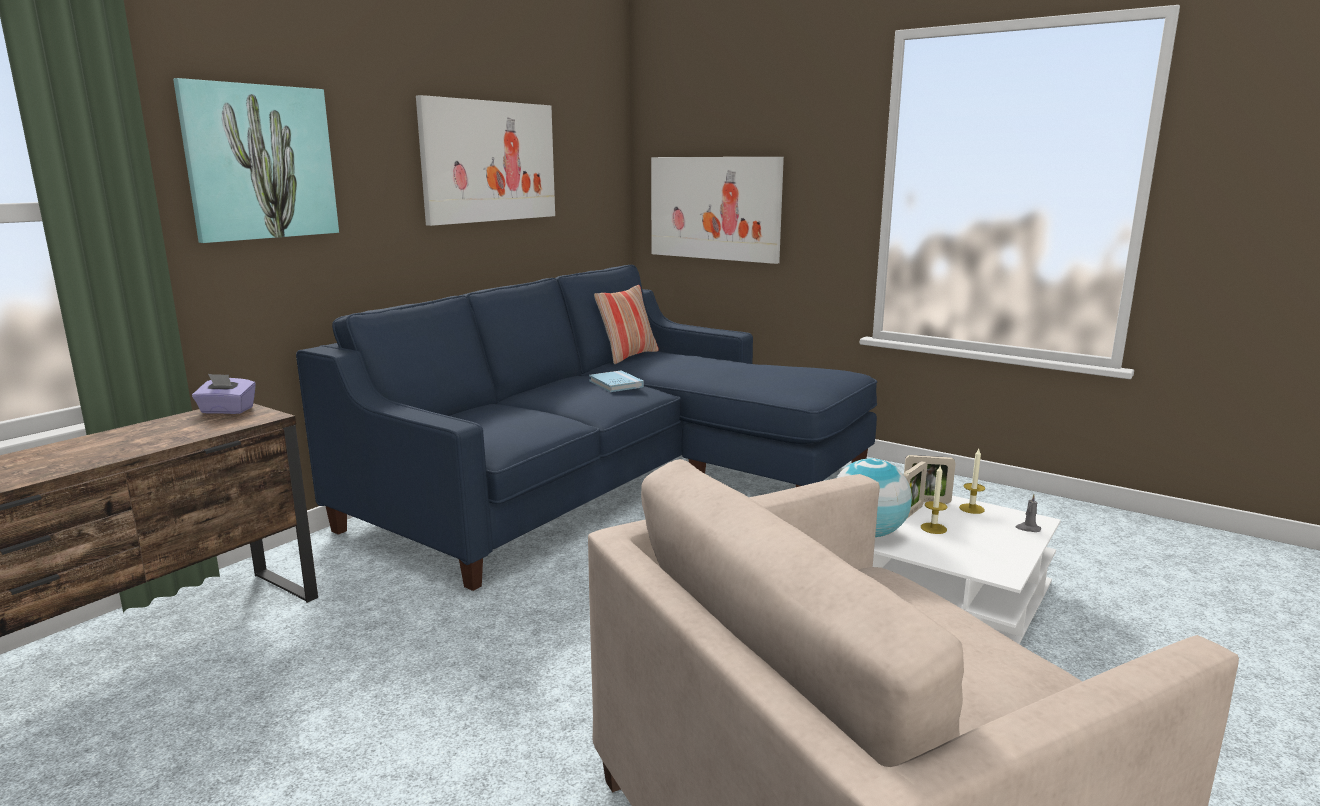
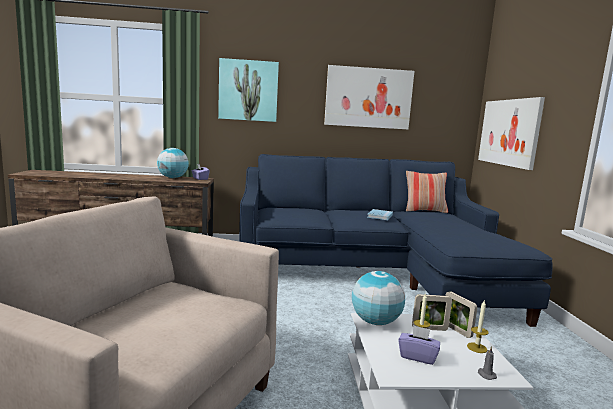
camera: 50 degrees right, 5 degrees down
(157, 429) = (173, 178): none -> globe
(970, 545) = (417, 356): none -> purple tissue box

